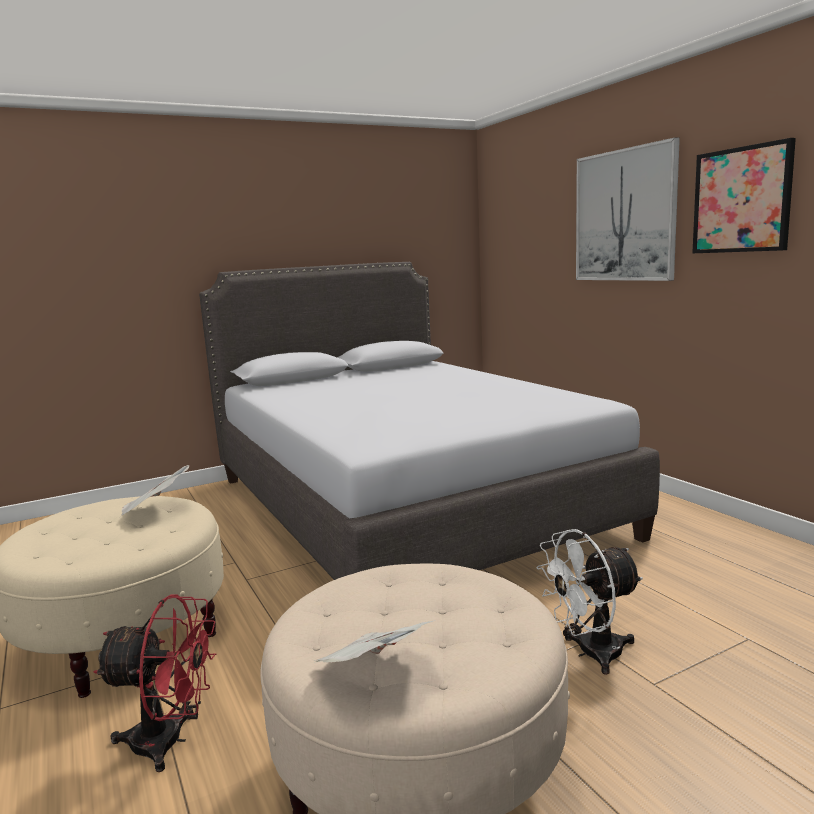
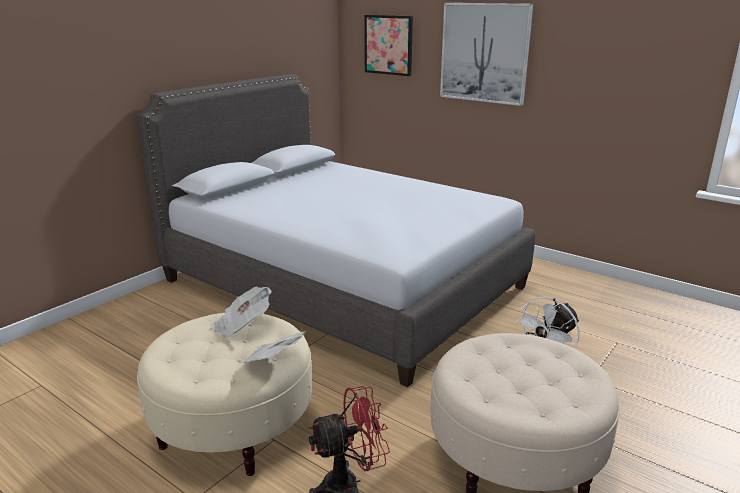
camera: 25 degrees left, 10 degrees up
(375, 671) = (539, 406): newspaper -> newspaper (274, 362)
(742, 200) = (578, 56): picture -> picture (388, 45)

